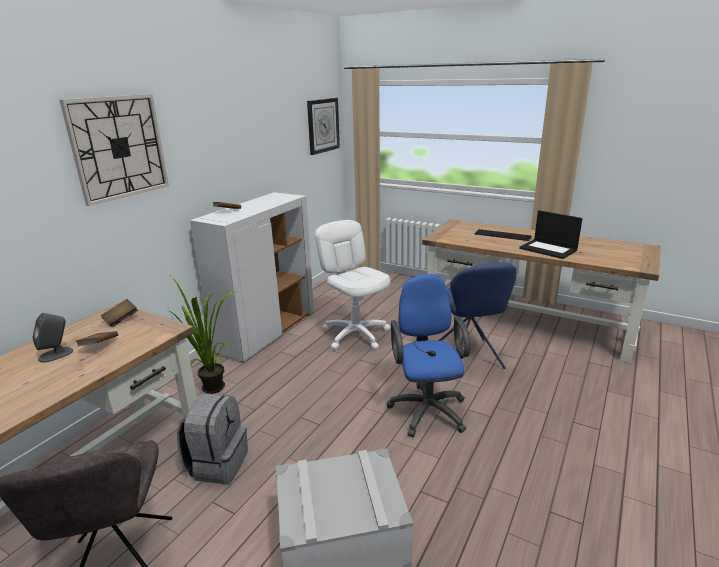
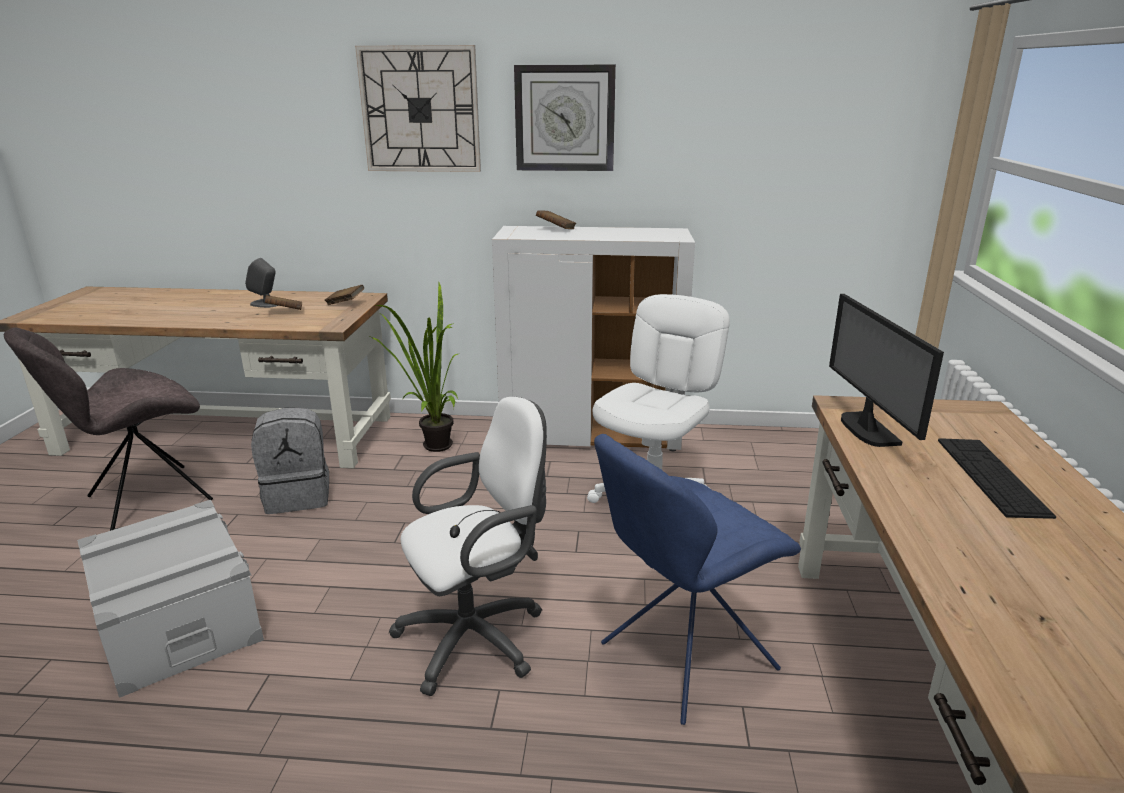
camera: 65 degrees right, 0 degrees up
(323, 125) = (879, 131): wall clock -> wall clock (565, 118)
(427, 408) = (478, 637): blue office chair -> white office chair
(459, 240) = (866, 430): none -> monitor
(549, 249) = (981, 556): laptop -> none

